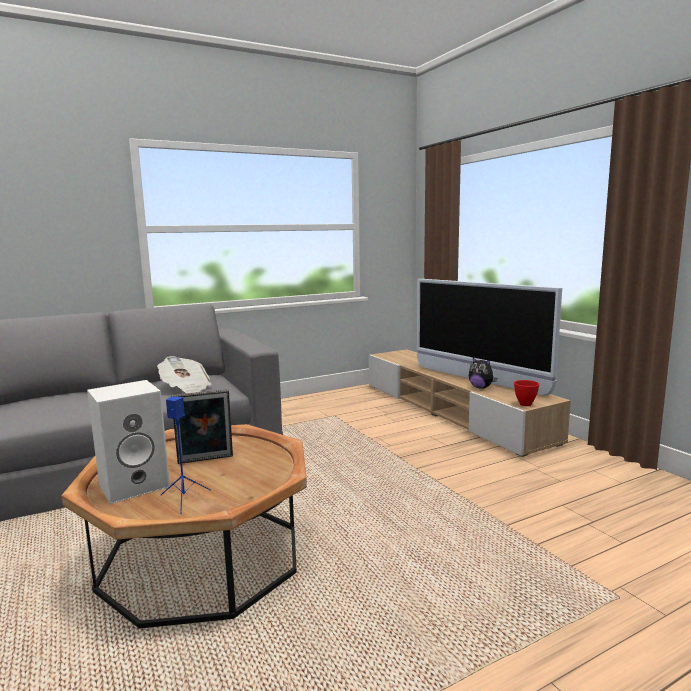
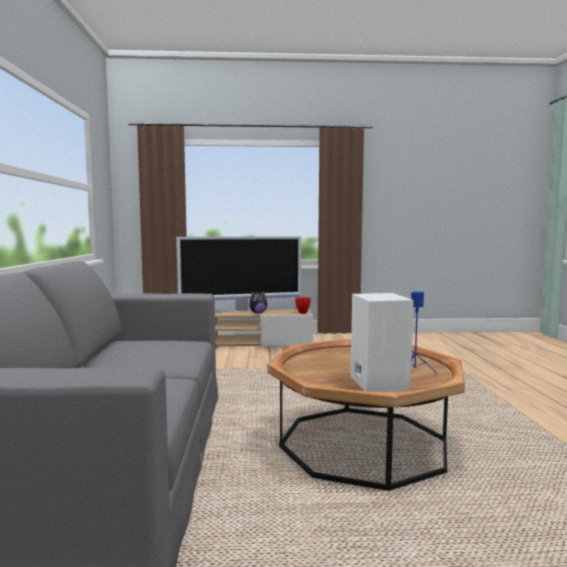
camera: 65 degrees left, 5 degrees down
(185, 388) = (156, 349): newspaper -> none
(205, 460) = (346, 364): picture frame -> none

